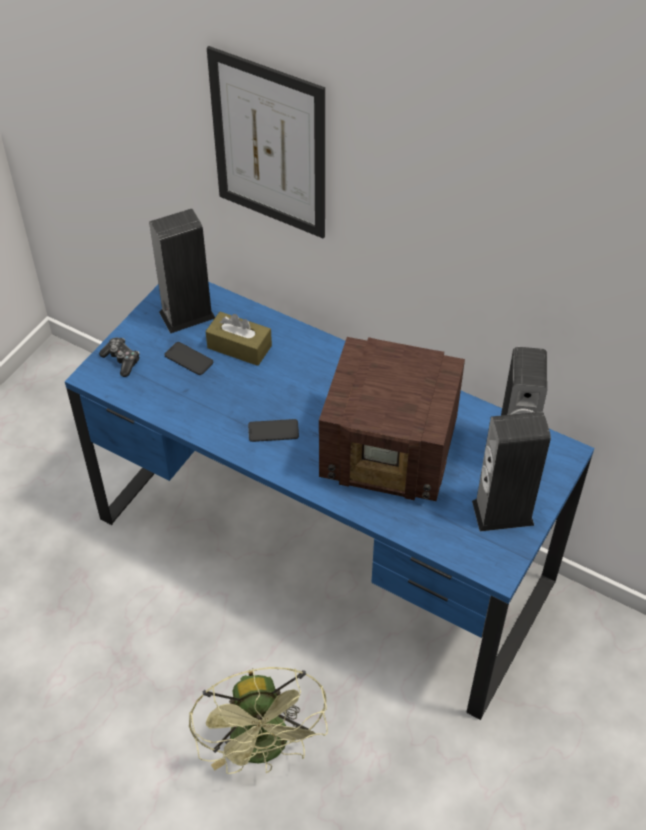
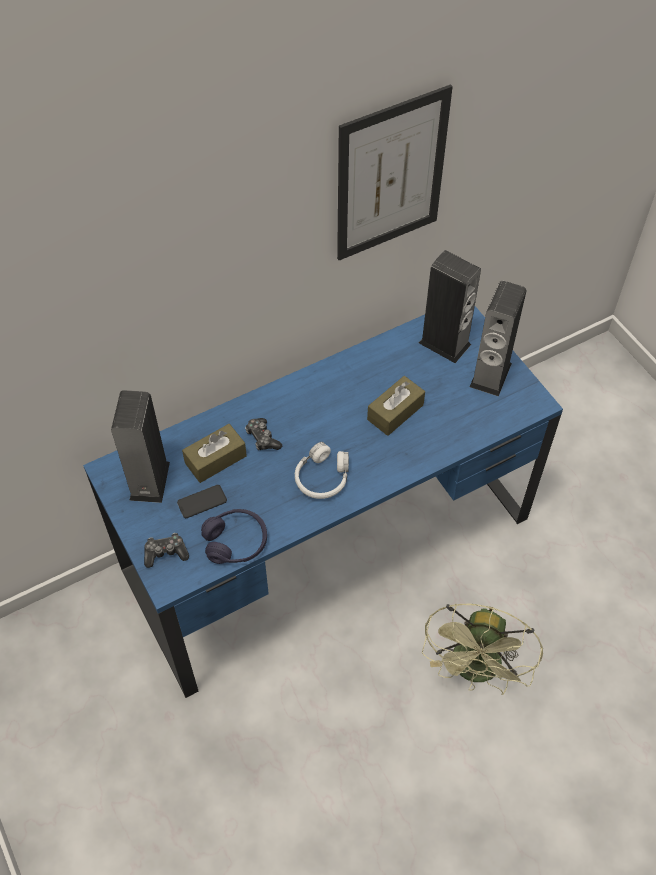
camera: 60 degrees left, 5 degrees up
(162, 401) = (235, 542): none -> purple headphones
(264, 749) = (476, 671): green fan -> green fan turned 90 degrees clockwise
(269, 145) = (159, 283): picture -> picture (390, 175)
(273, 431) = (322, 477): phone -> white headphones
(286, 368) = (262, 438): none -> game controller
(391, 453) = (395, 412): radio -> brown tissue box

